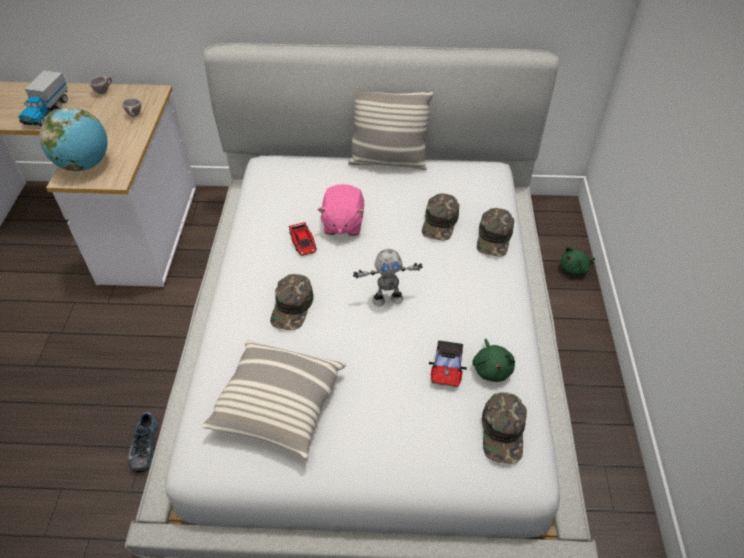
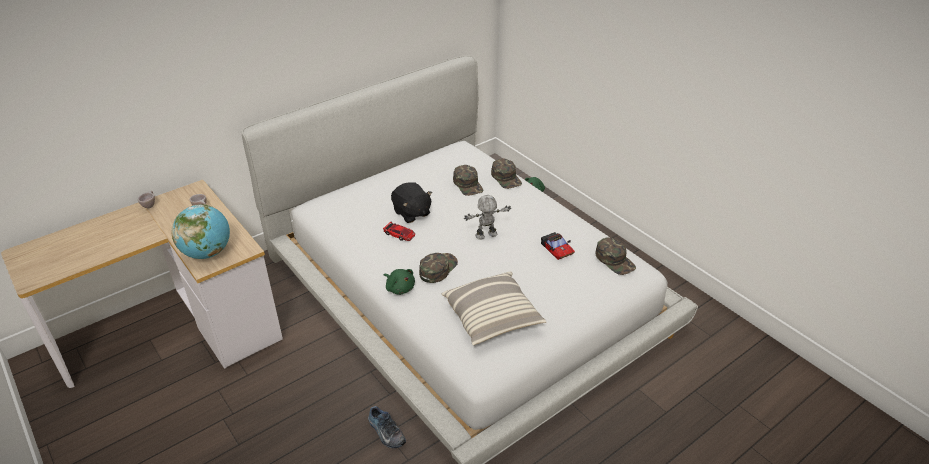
camera: 40 degrees left, 10 degrees down
(47, 112) = (119, 238): toy truck -> none
(292, 307) = (437, 268): green cap -> green cap turned 120 degrees counterclockwise
(342, 224) = (411, 213): pink plush toy -> black plush toy
(387, 298) = (486, 236): toy robot -> toy robot turned 150 degrees counterclockwise
(388, 161) = (395, 168): pillow -> none
(492, 368) = (577, 237): green plush toy -> green plush toy (399, 288)

